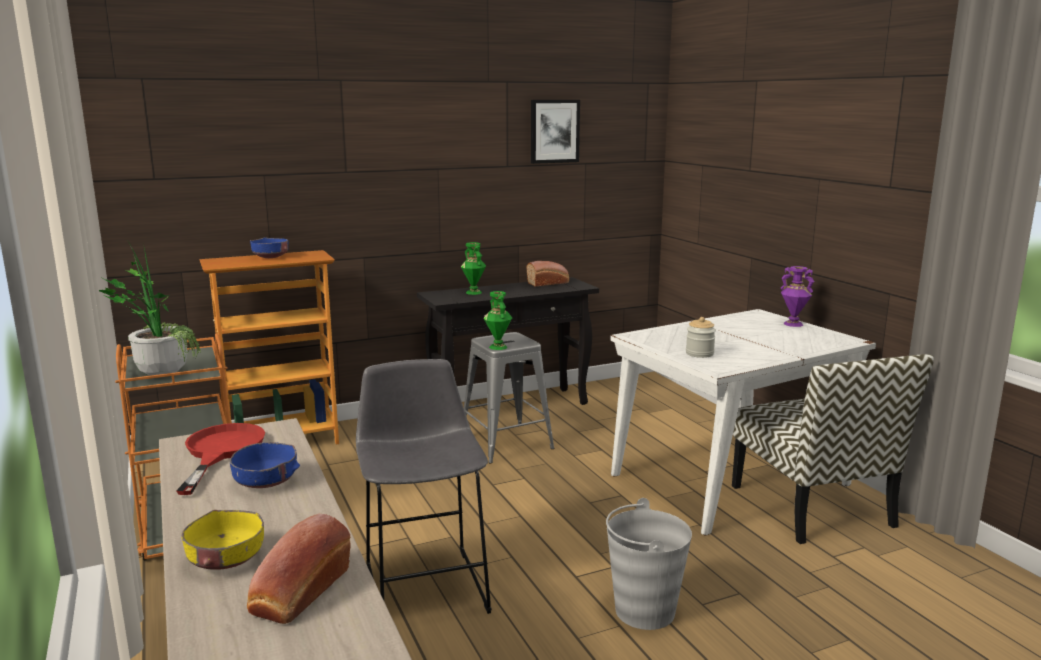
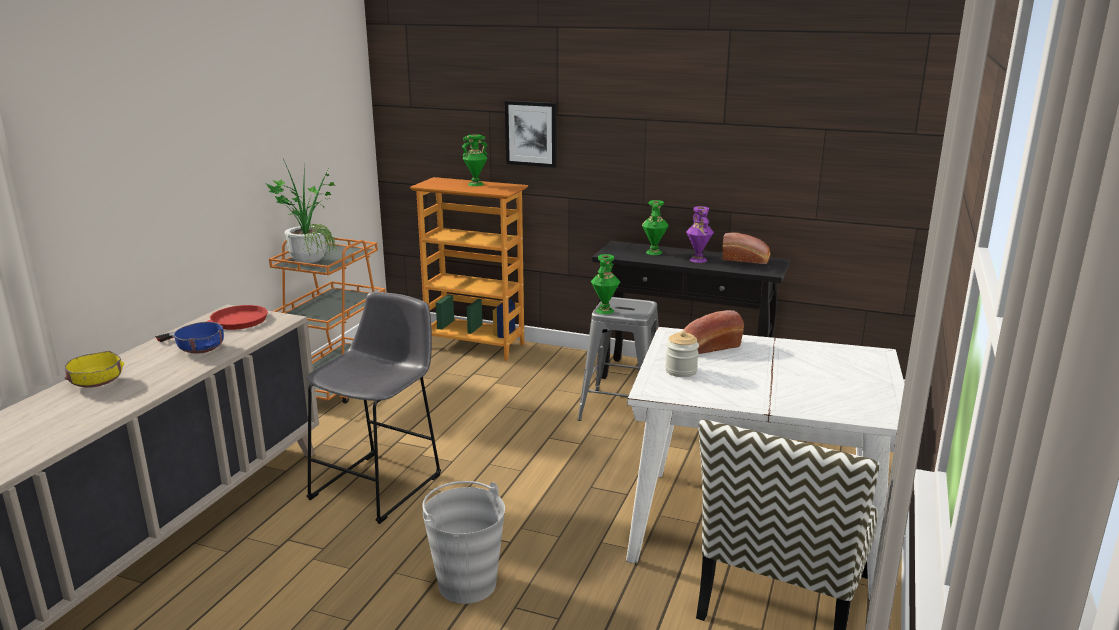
camera: 45 degrees right, 5 degrees up
(270, 257) = (476, 184): blue bowl -> green vase
(299, 593) = (76, 414): bread -> bread (708, 347)
(554, 131) = (784, 88): picture -> picture (531, 133)
(793, 324) = (879, 378): purple vase -> purple vase (697, 260)

